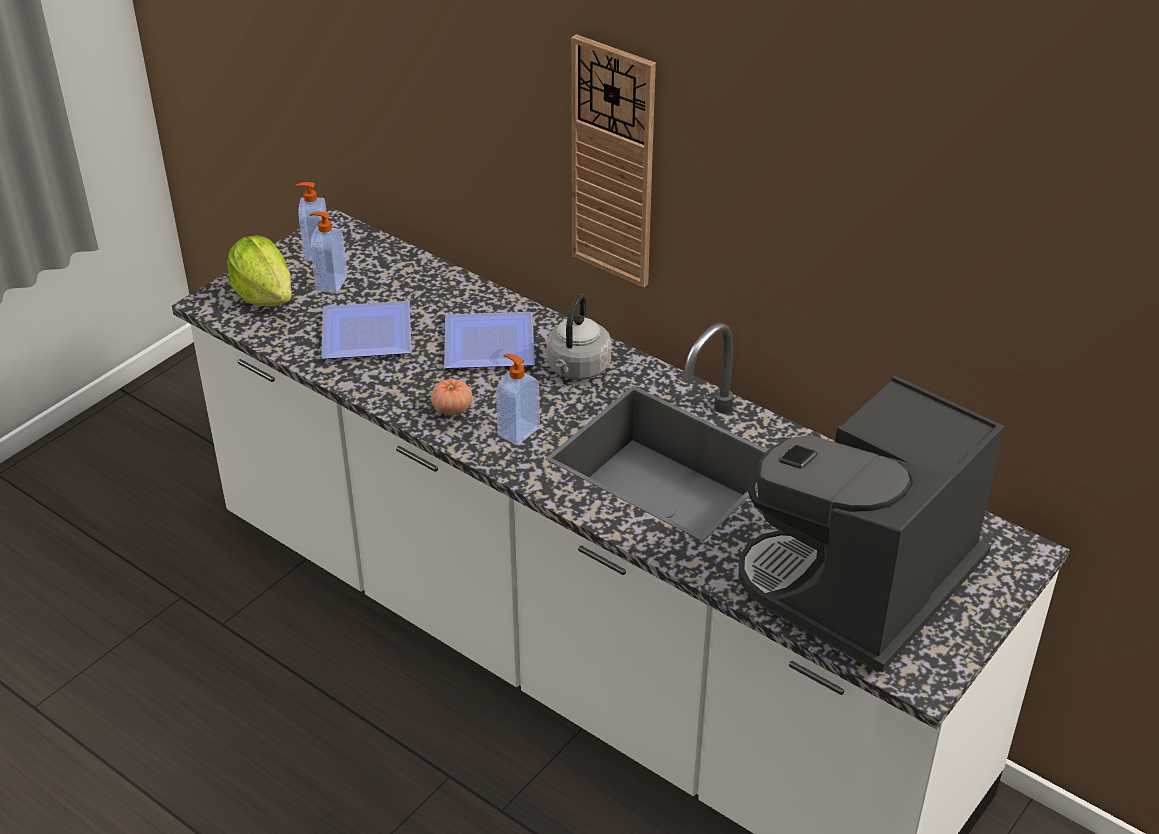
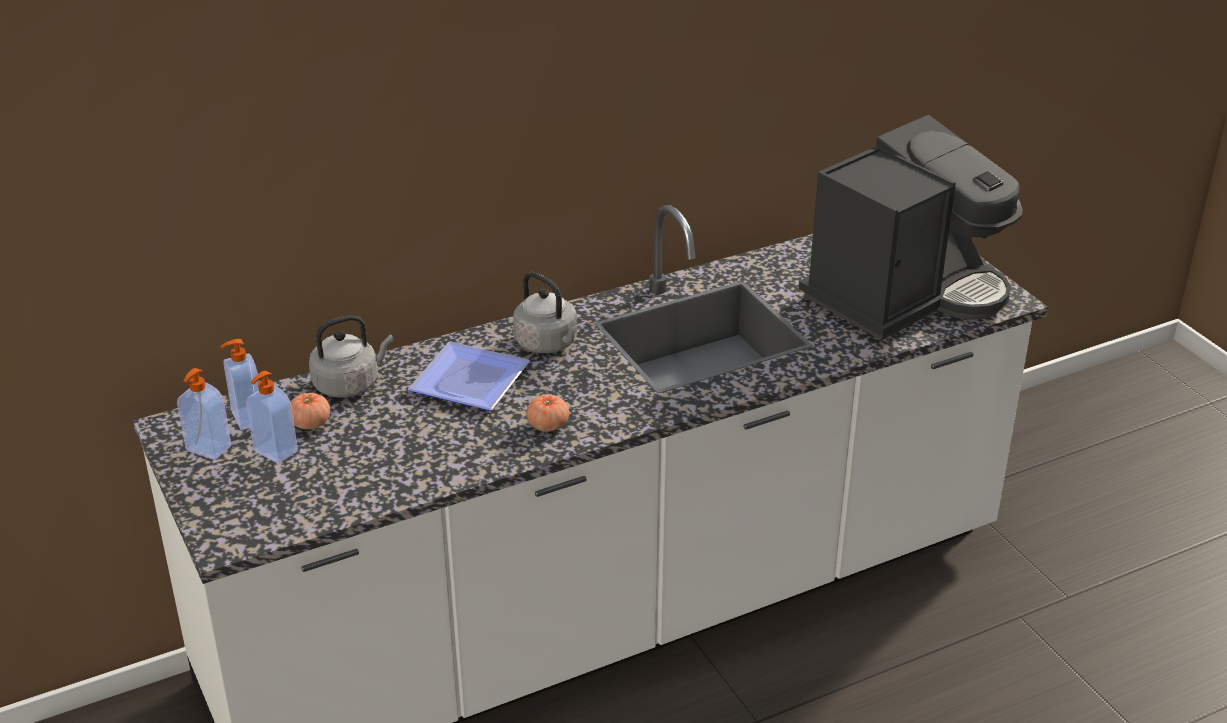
camera: 65 degrees left, 5 degrees down
(265, 295) = (251, 500): lettuce -> none
(363, 333) = (382, 449): plate -> none
(377, 286) = (310, 423): none -> tomato
(442, 286) = (349, 384): none -> grey kettle
(517, 431) = (610, 397): soap dispenser -> soap dispenser (247, 418)
(613, 163) = (494, 144): wall clock -> none
(862, 587) = (905, 294): coffee machine -> coffee machine turned 105 degrees counterclockwise

